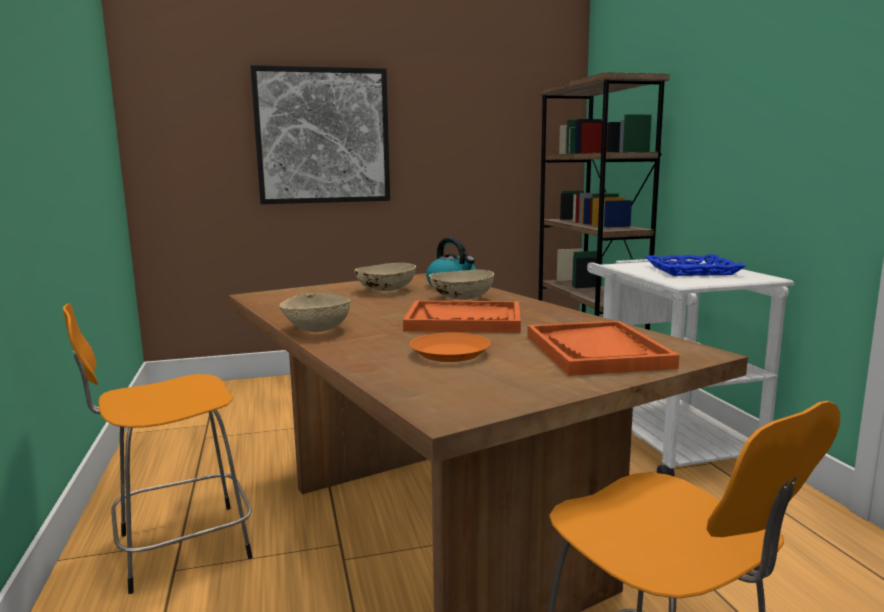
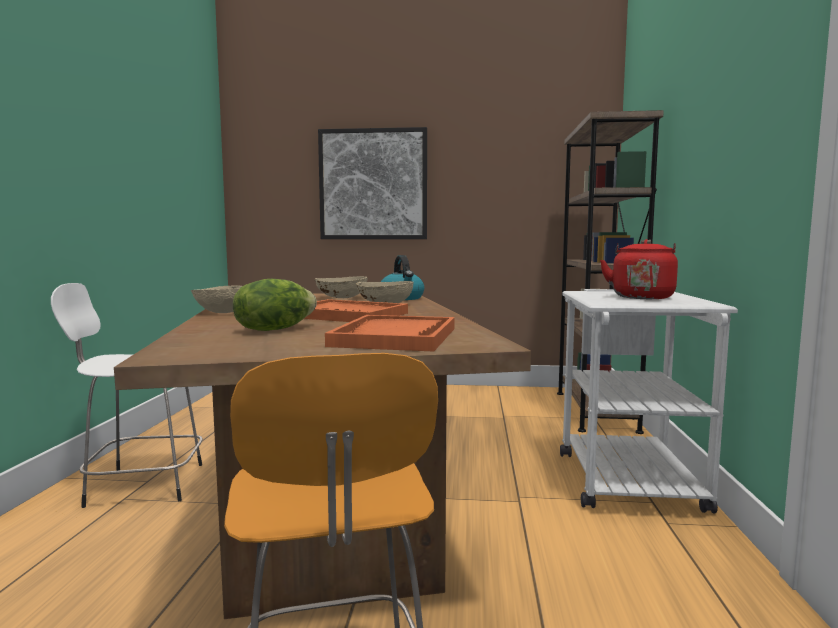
camera: 20 degrees right, 5 degrees down
(178, 547) = (142, 484): orange stool -> white stool
(449, 353) = (275, 329): orange plate -> lettuce
(692, 270) = (641, 297): blue tray -> red kettle

